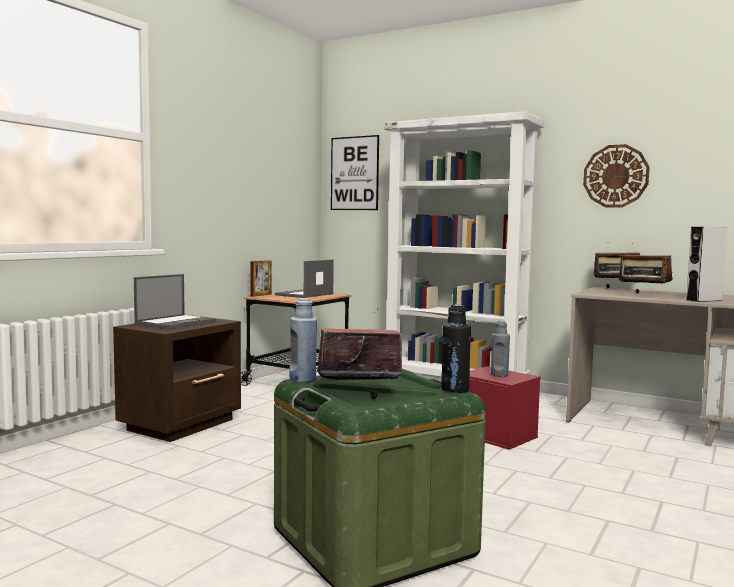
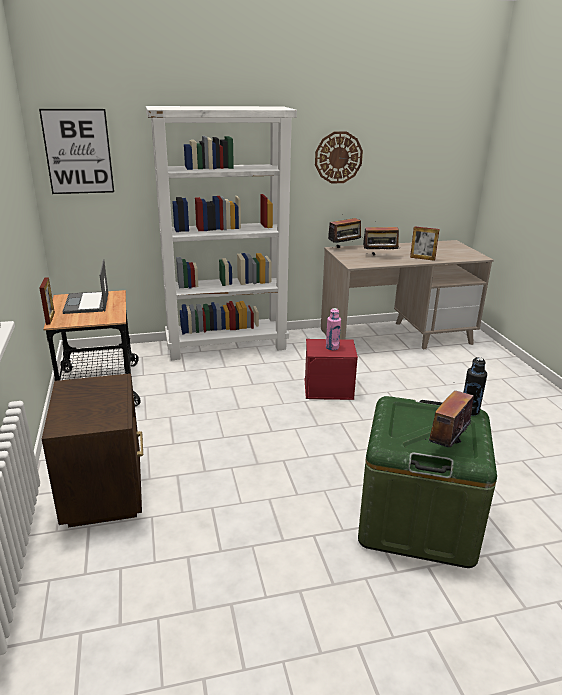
camera: 45 degrees left, 20 degrees up
(176, 322) = (85, 402): laptop -> none
(302, 379) = (388, 444): blue bottle -> none
(499, 375) = (332, 347): grey bottle -> pink bottle
(703, 300) = (422, 258): grey speaker -> picture frame

